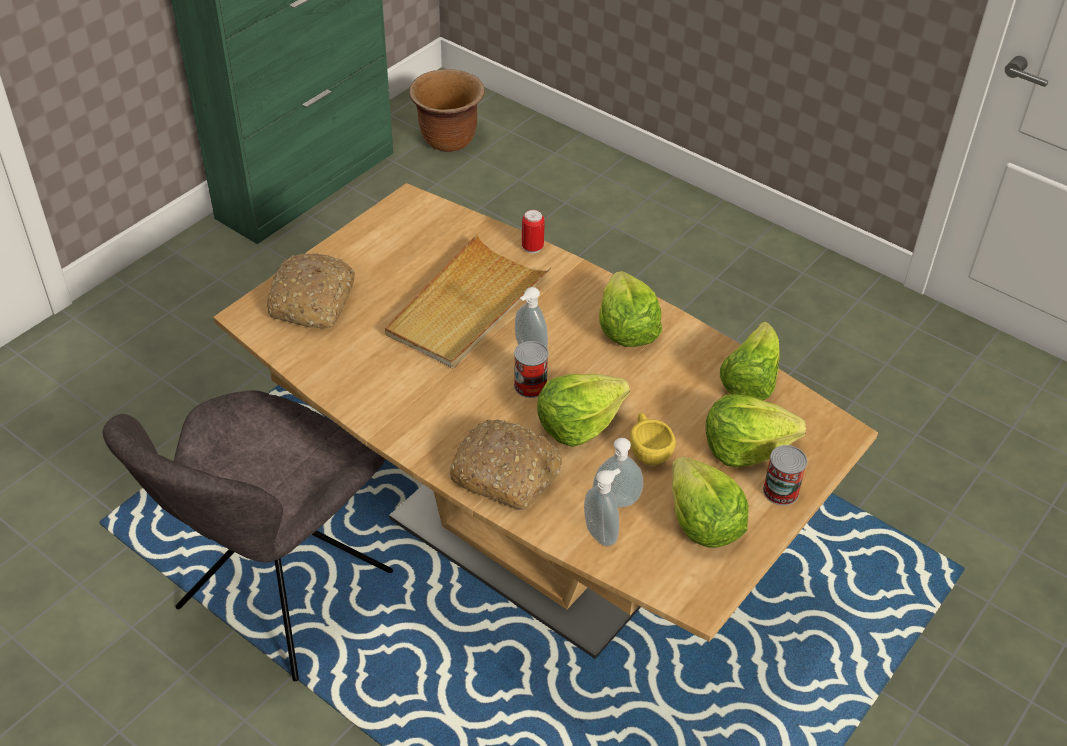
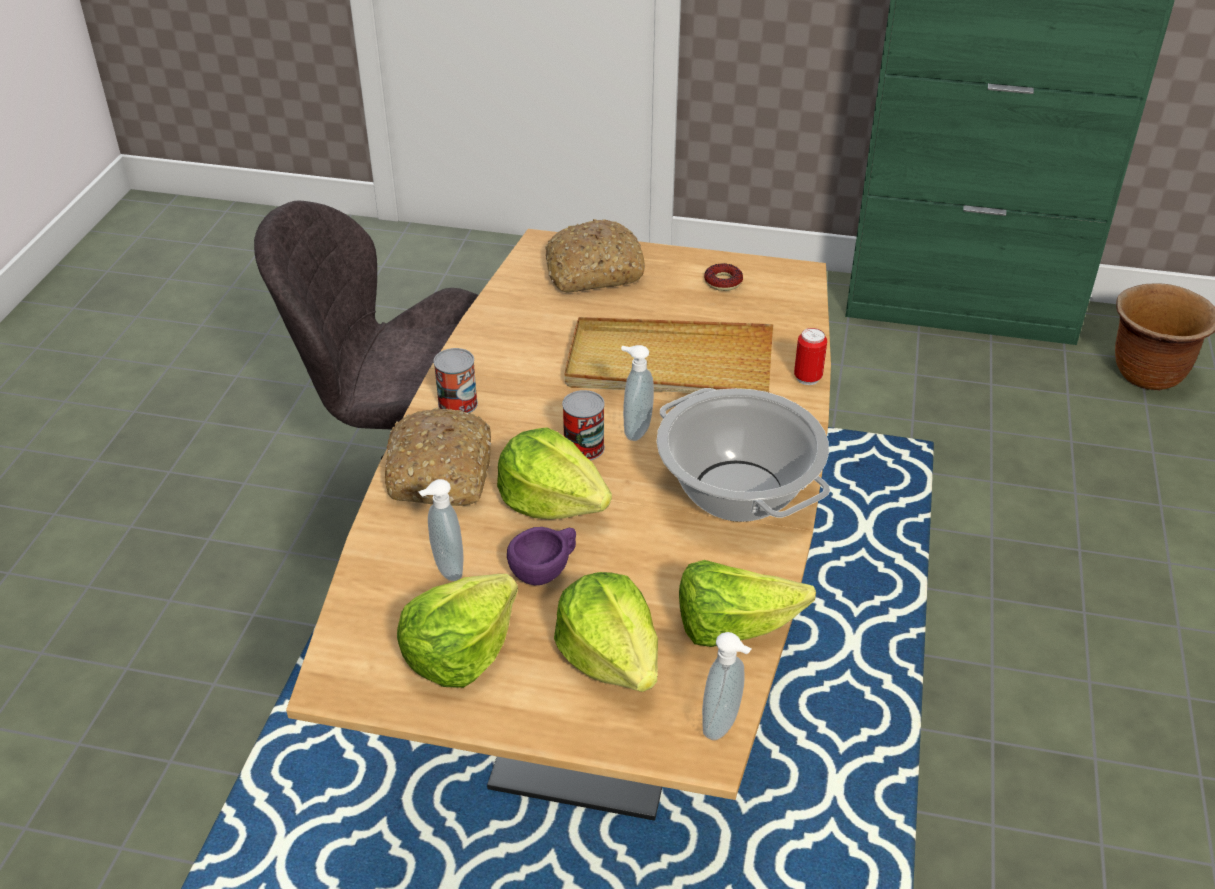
camera: 65 degrees right, 5 degrees down
(387, 240) = (723, 282): none -> donut
(601, 533) = (395, 571): soap dispenser -> soap dispenser (724, 725)
(626, 328) = (737, 491): lettuce -> cooking pot
(648, 450) = (546, 570): yellow cup -> purple cup
(780, 491) = (554, 712): can -> can (458, 404)

